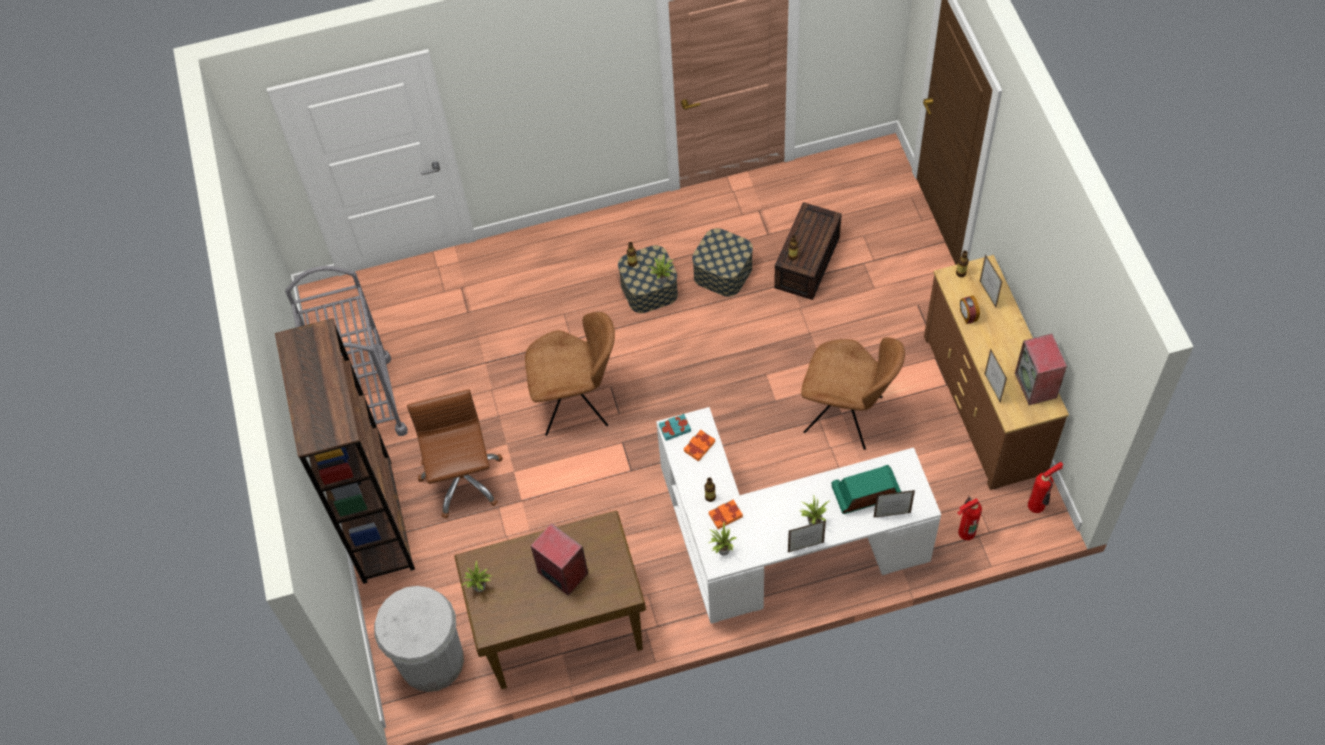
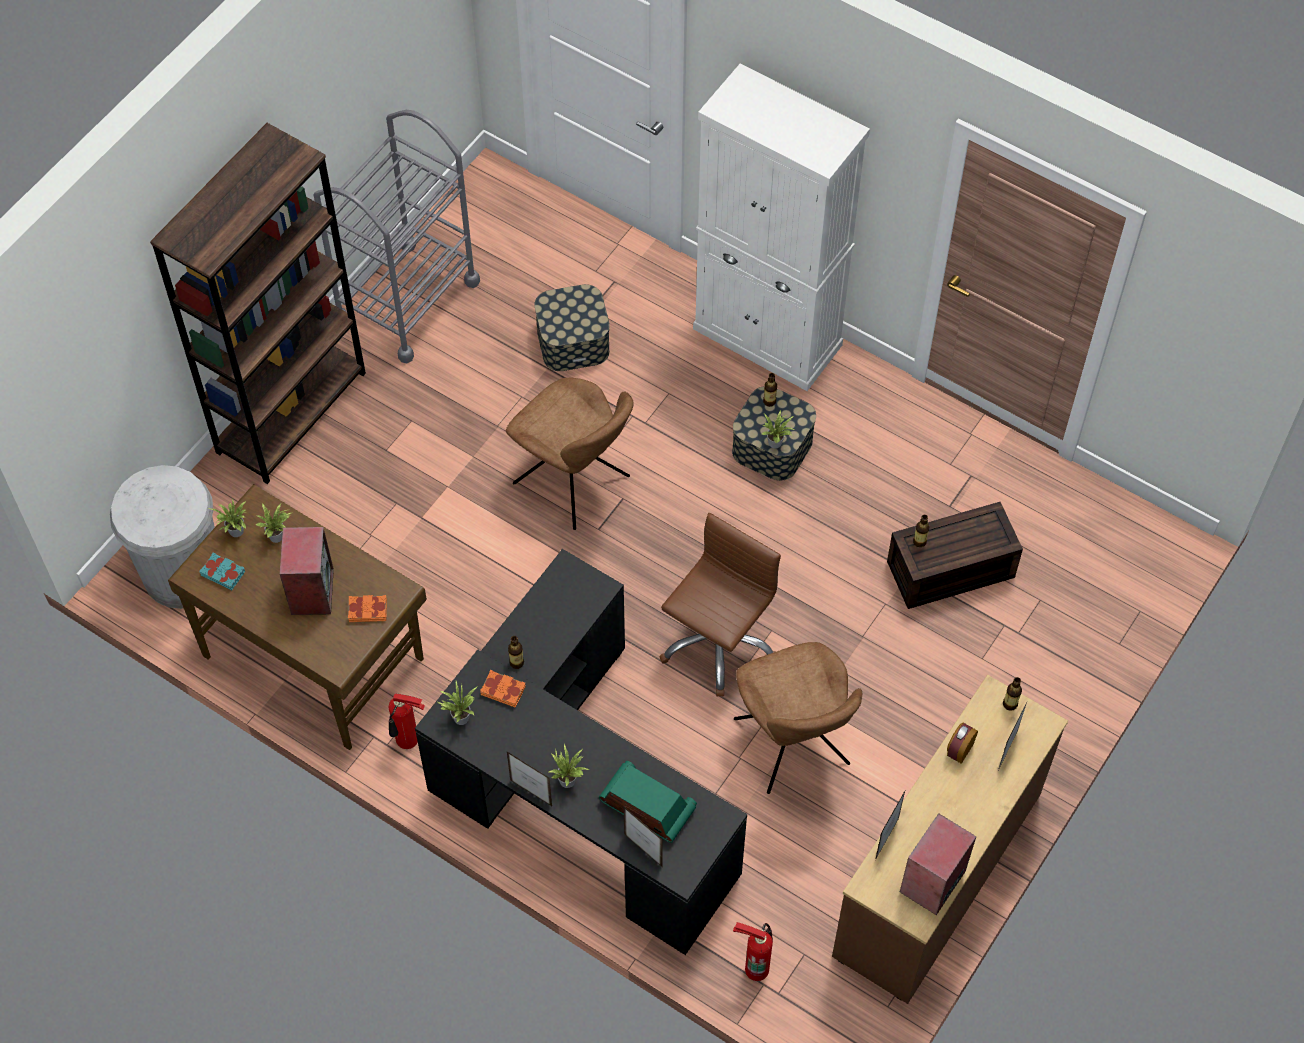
camera: 45 degrees right, 0 degrees up
(462, 480) = (398, 449): brown office chair -> brown office chair (717, 642)
(506, 565) = (278, 536): none -> potted plant
(576, 239) = (768, 337): none -> white cabinet
(674, 428) = (568, 571): turquoise book -> turquoise book (223, 573)
(699, 446) = (567, 609): orange book -> orange book (368, 610)
(723, 272) = (859, 498): storage box -> storage box (573, 341)
(779, 547) = (575, 793): white desk -> black desk
(1038, 506) = (857, 1022): fire extinguisher -> fire extinguisher (408, 741)

